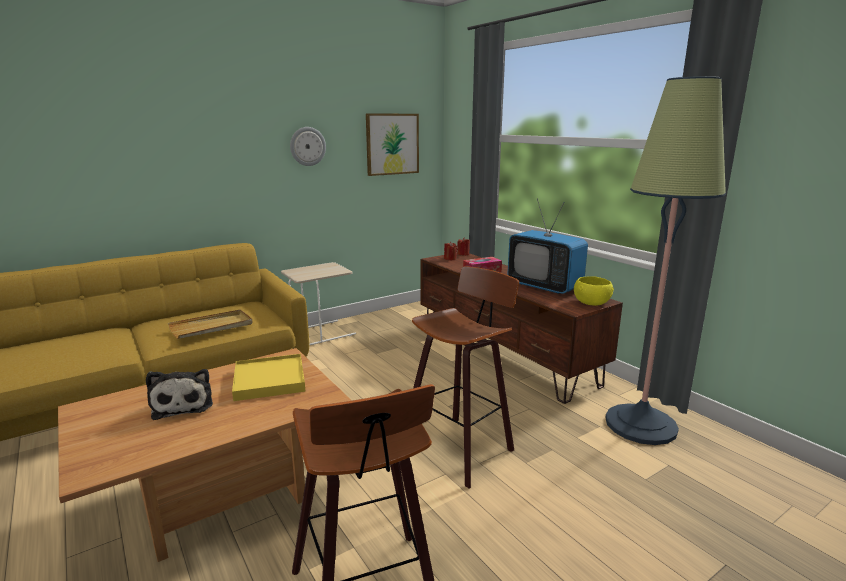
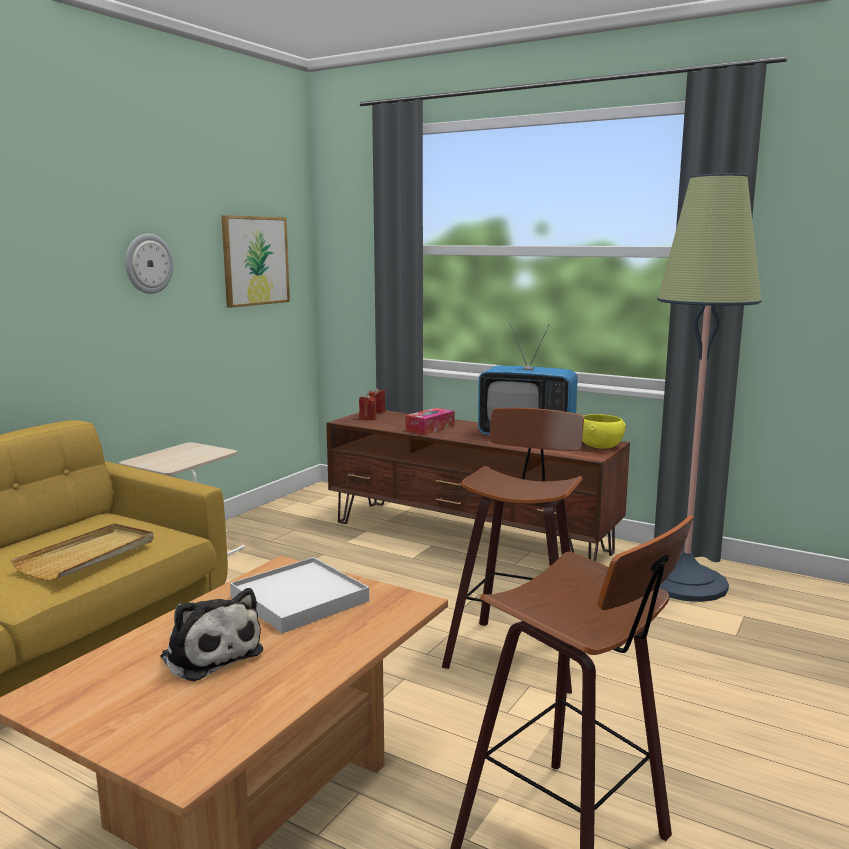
camera: 25 degrees left, 5 degrees down
(270, 380) = (300, 599): yellow tray -> white tray

